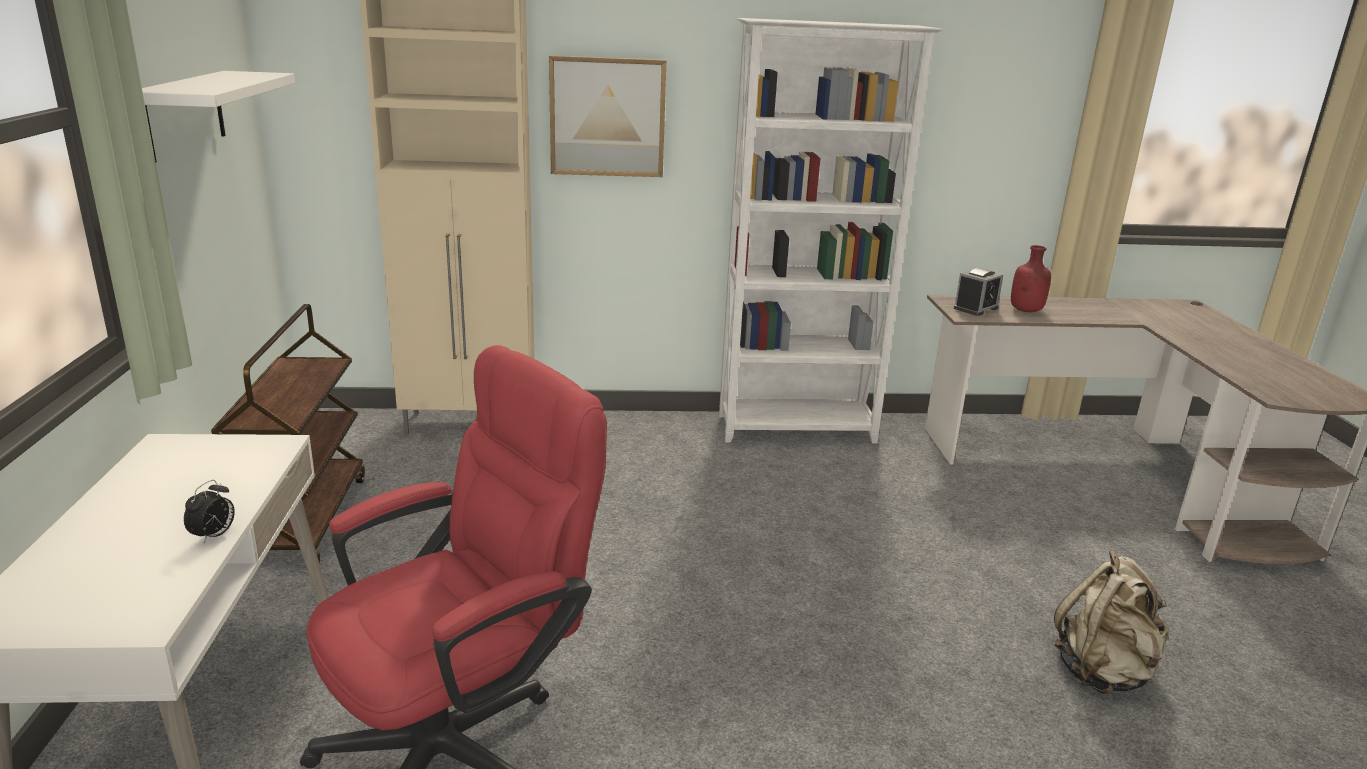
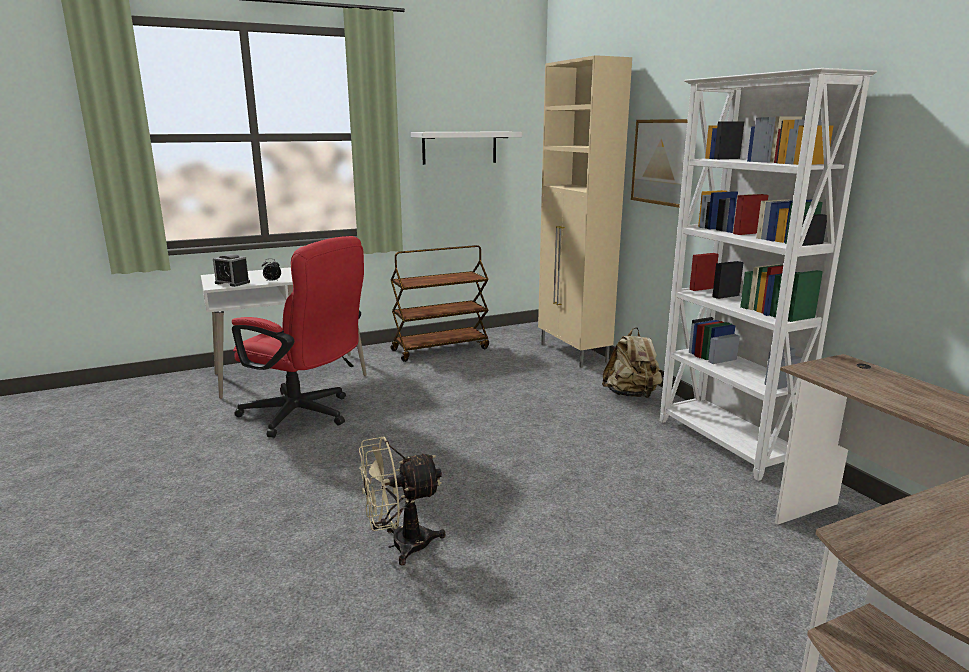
camera: 70 degrees right, 5 degrees down
(946, 701) = (400, 545): none -> beige fan
(975, 308) = (841, 371): alarm clock -> alarm clock (232, 283)
(1026, 310) = (896, 393): red bottle -> none
(1103, 672) = (483, 627): beige backpack -> beige backpack (631, 395)

